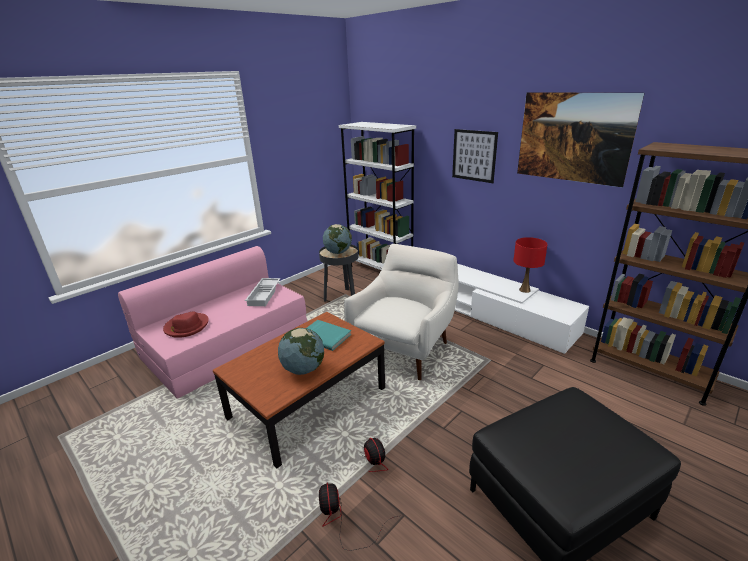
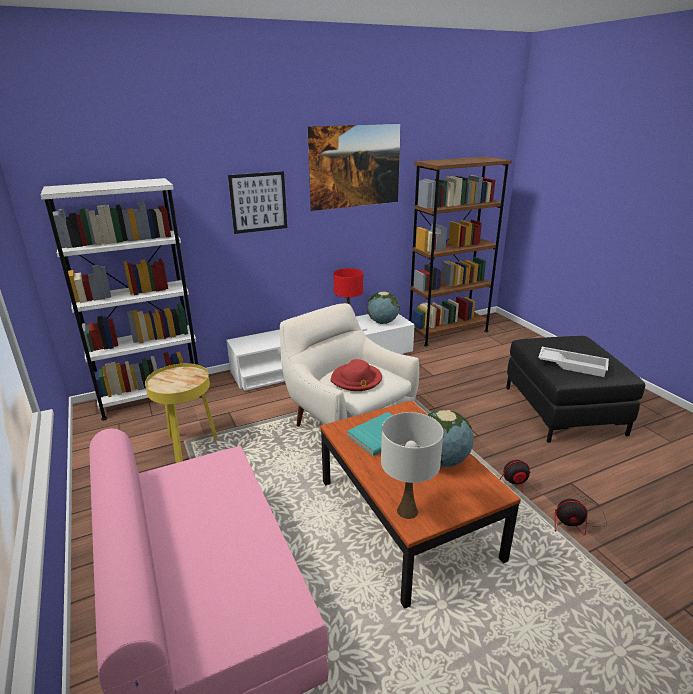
camera: 70 degrees left, 0 degrees up
(186, 327) = (227, 592): red hat -> red hat (356, 379)
(242, 363) = (407, 511): none -> white table lamp
(265, 294) = (197, 482): white tray -> white tray (572, 365)
(338, 252) = (177, 381): globe -> globe (382, 322)
(342, 297) = (189, 445): black side table -> yellow side table

